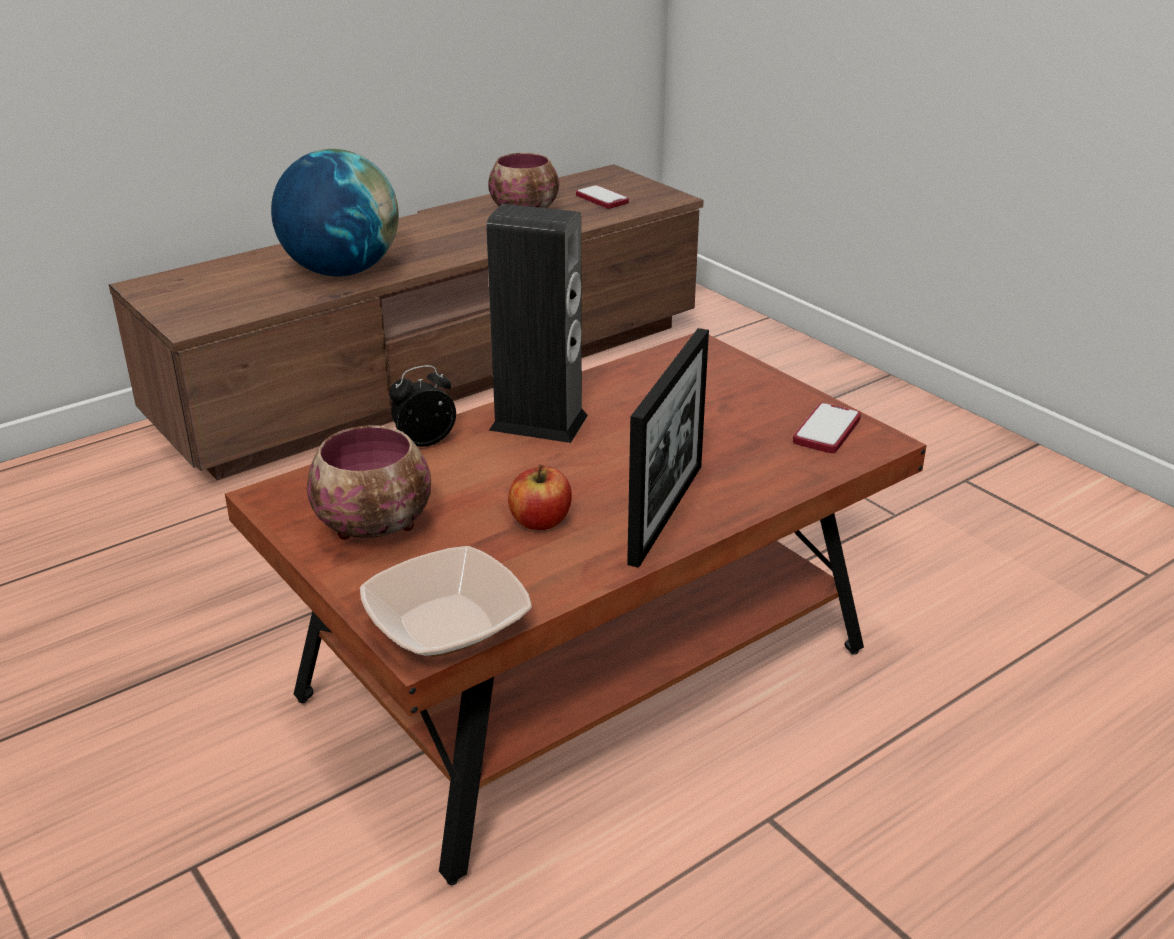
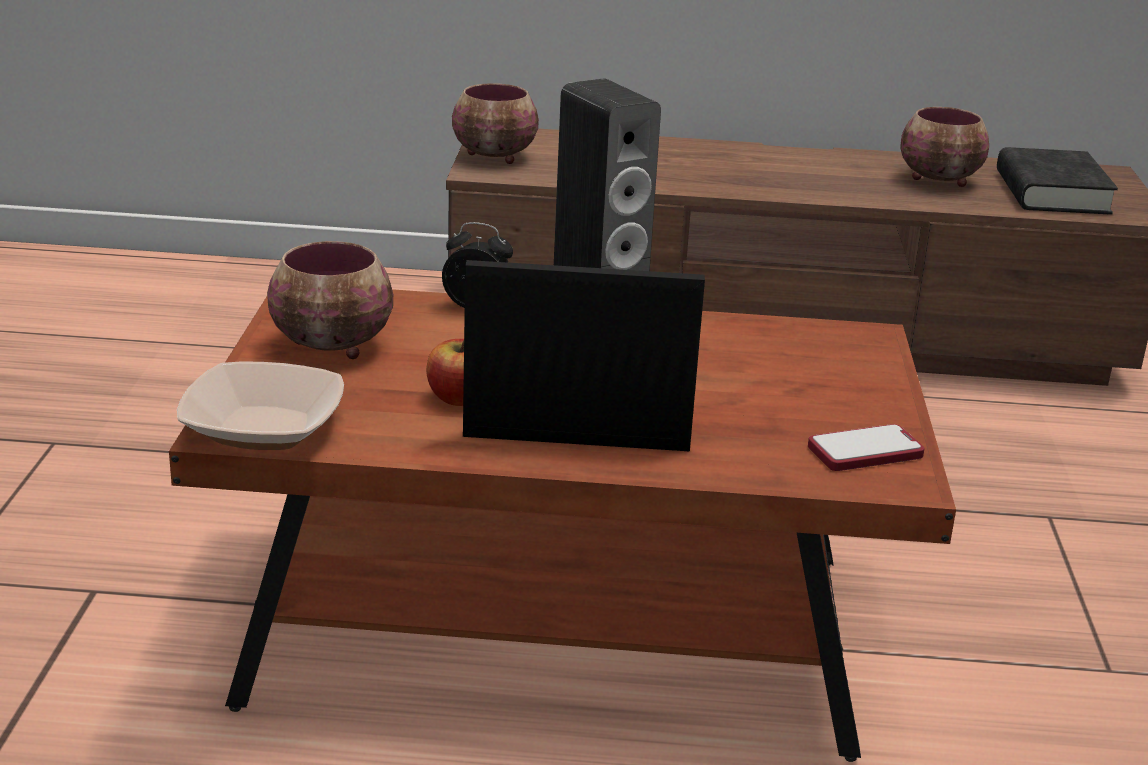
camera: 40 degrees right, 5 degrees down
(182, 307) = (496, 157): none -> bowl
(341, 271) = (672, 173): globe -> none
(602, 199) = (1051, 192): phone -> black book
(666, 513) = (576, 441): picture frame -> picture frame turned 150 degrees counterclockwise

